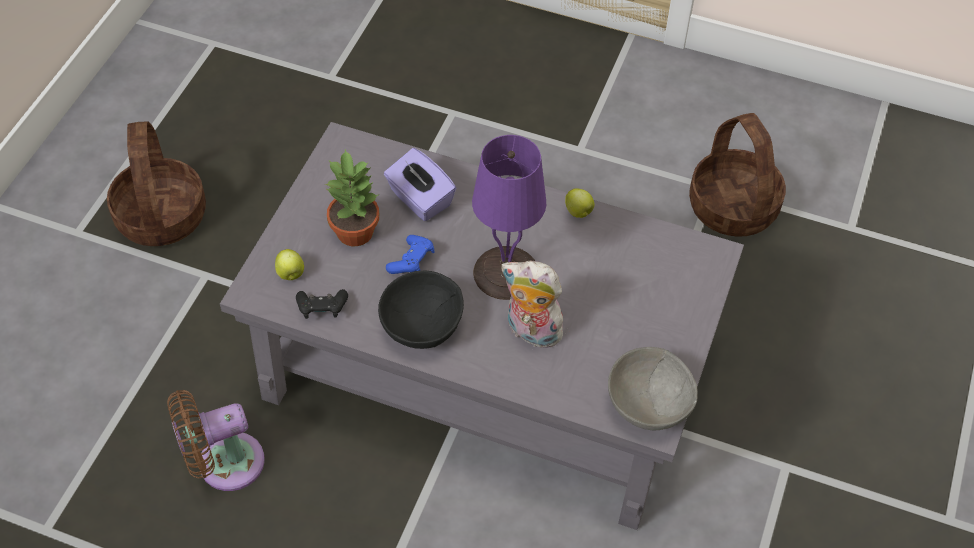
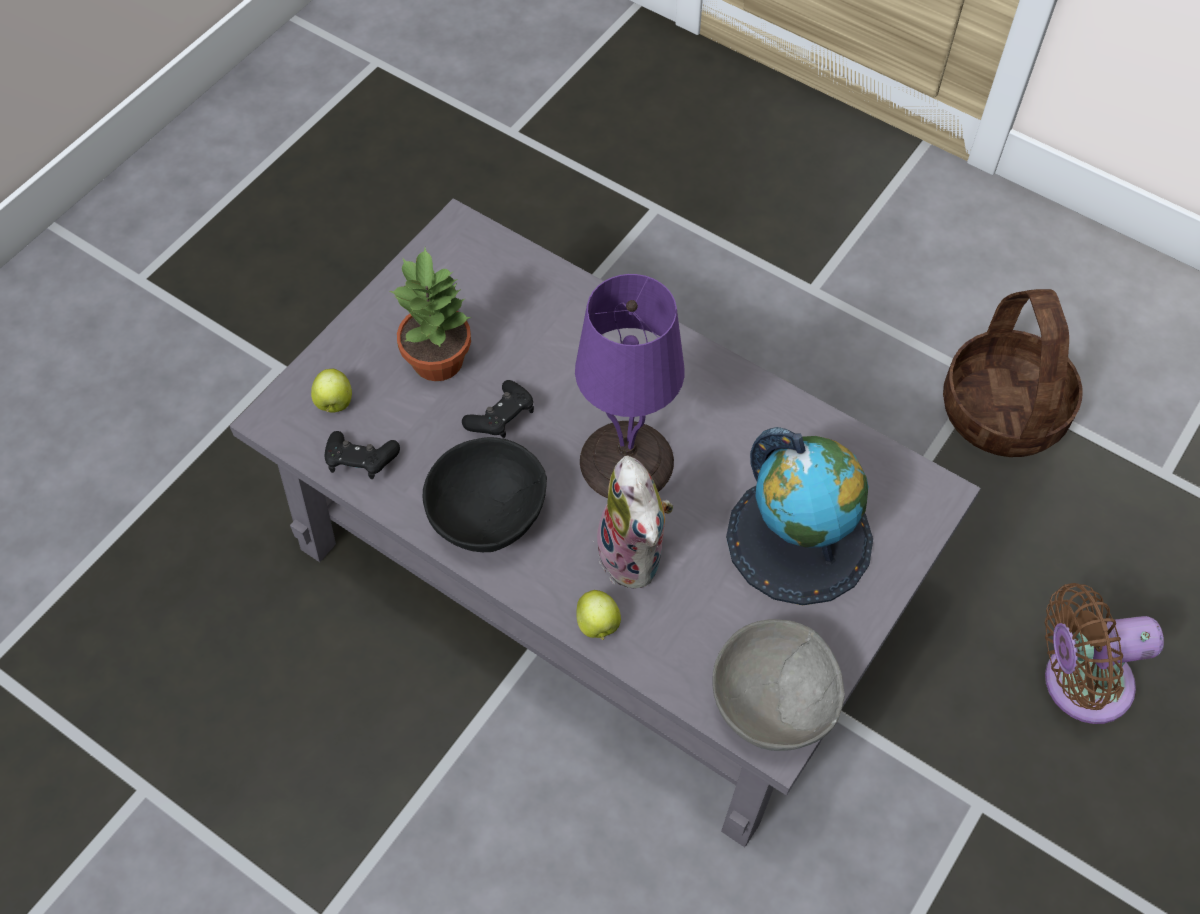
camera: 15 degrees right, 5 degrees up
(160, 215) = (246, 277): basket -> none
(224, 464) = (228, 627): brown fan -> brown fan (1078, 683)
(412, 262) = (501, 418): blue game controller -> black game controller
(420, 199) = (539, 331): purple tissue box -> none
(530, 332) = (636, 556): plush toy -> plush toy turned 150 degrees counterclockwise
(579, 212) = (754, 393): apple -> apple (598, 625)
(636, 299) = (799, 538): none -> globe

